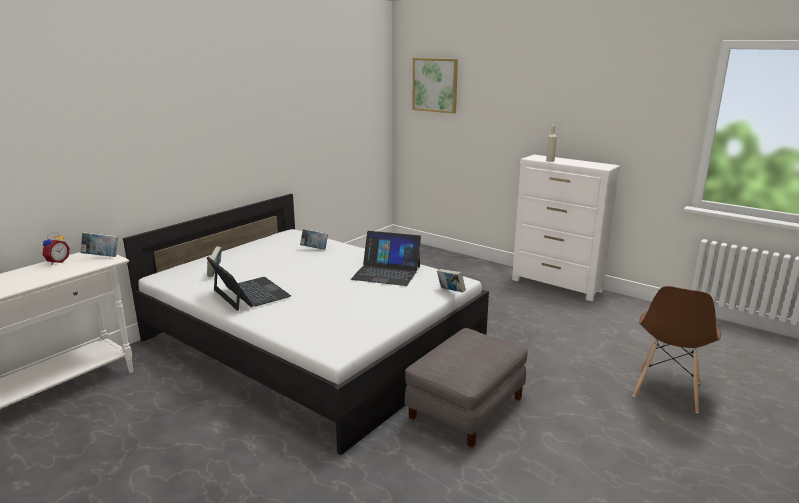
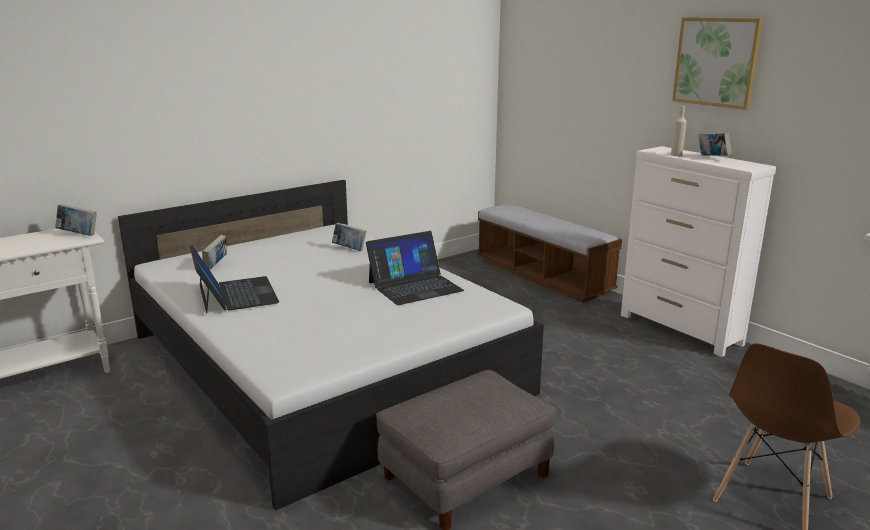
camera: 15 degrees right, 0 degrees up
(57, 262) = (30, 236): alarm clock -> none
(386, 272) = (415, 286): laptop -> laptop turned 60 degrees counterclockwise
(435, 85) = (547, 50): picture -> picture (716, 62)
(442, 257) = (542, 276): none -> bench
(450, 291) = (479, 319): book -> book (712, 158)

